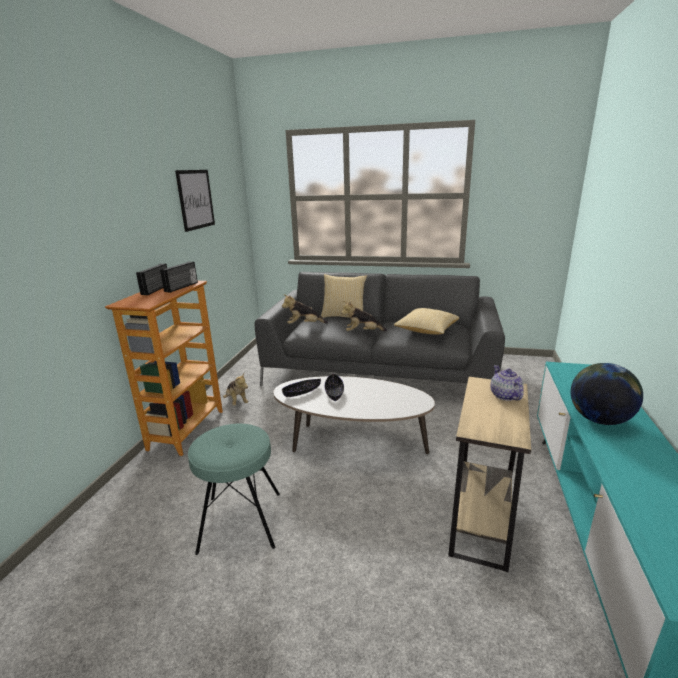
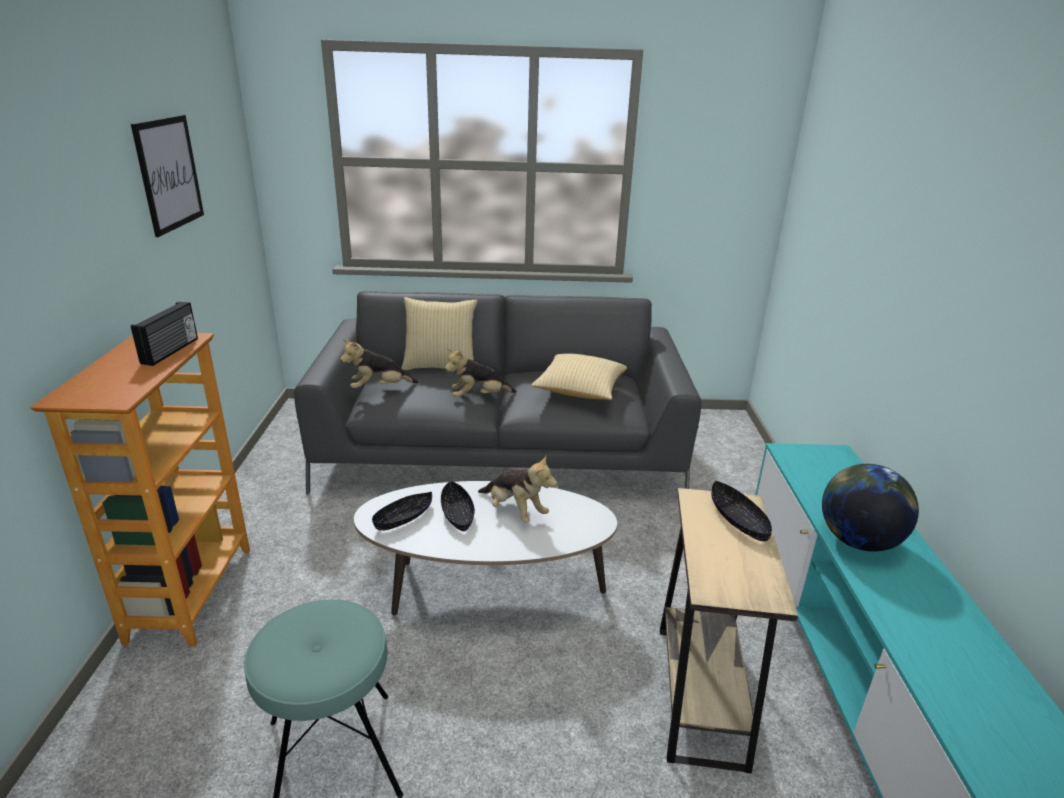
camera: 15 degrees left, 5 degrees up
(156, 289) = (122, 358): radio -> none
(236, 401) = (271, 528): plush toy -> plush toy (515, 511)
(505, 396) = (738, 521): teapot -> black bowl

